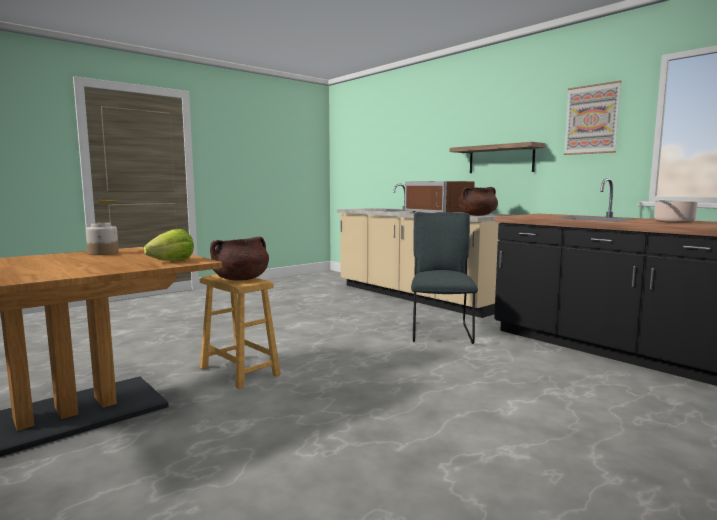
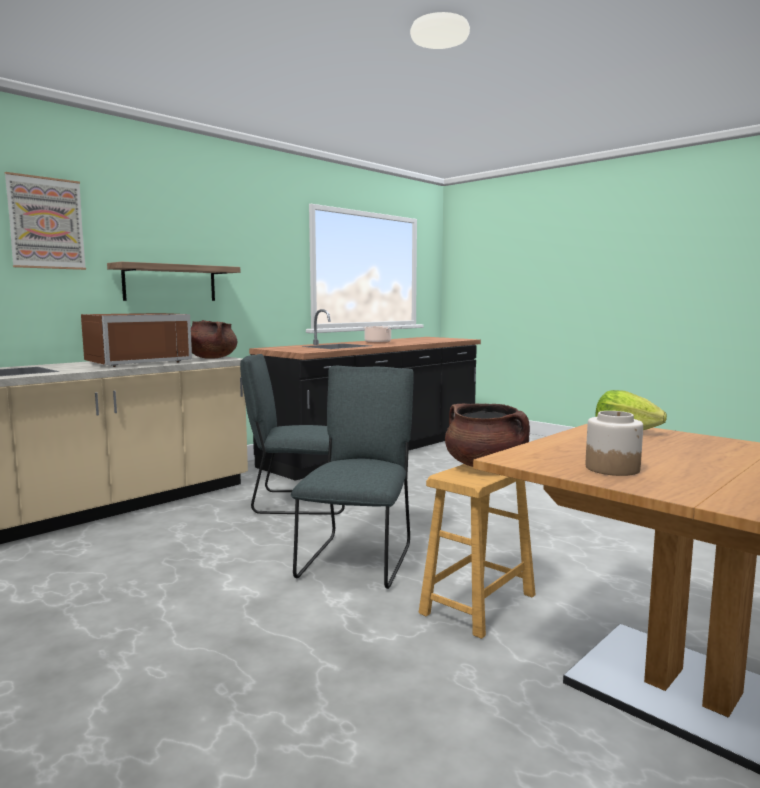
camera: 95 degrees left, 0 degrees up
(325, 346) = (358, 558): none -> grey chair
(592, 119) = (265, 249): picture -> picture (46, 223)

